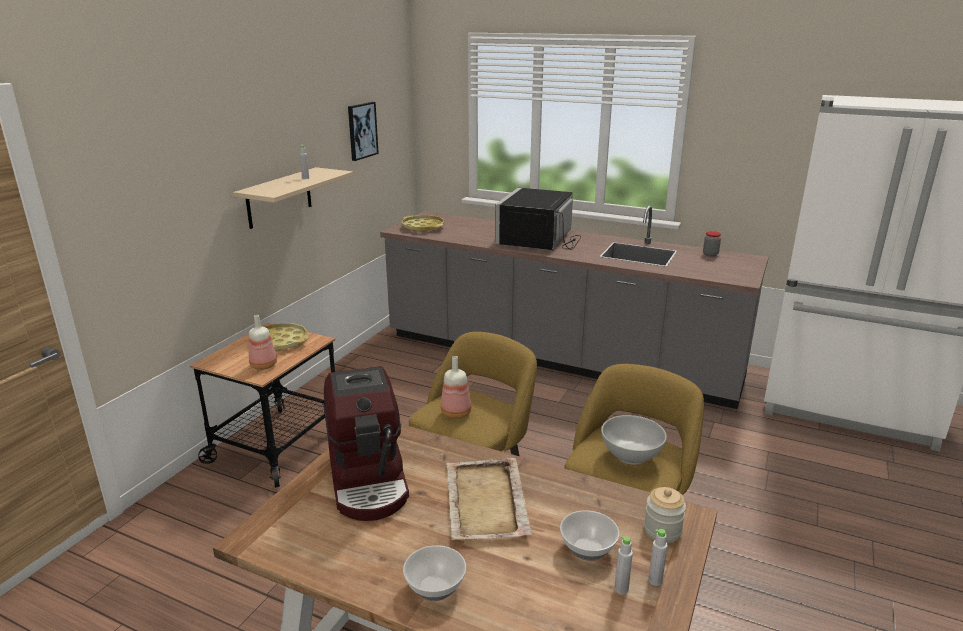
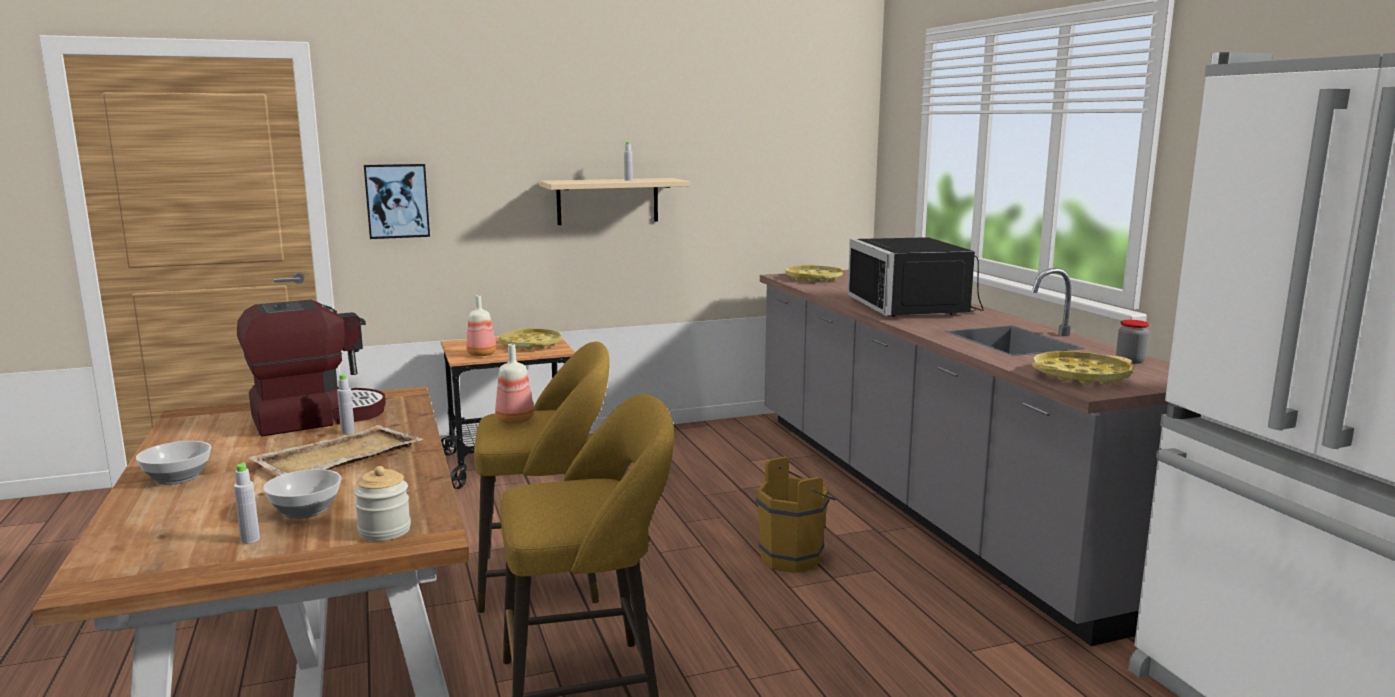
camera: 45 degrees right, 10 degrees down
(362, 130) = (763, 148): picture -> picture (397, 201)
(369, 480) = (316, 416): coffee machine -> coffee machine turned 150 degrees counterclockwise
(539, 240) = (915, 307): black microwave -> black microwave turned 75 degrees counterclockwise
(566, 426) = (796, 558): none -> brown bucket
(631, 456) = (563, 502): white bowl -> none
(655, 580) = (281, 550): grey bottle -> grey bottle (348, 432)
(719, 271) = (1080, 376): none -> yellow tray

